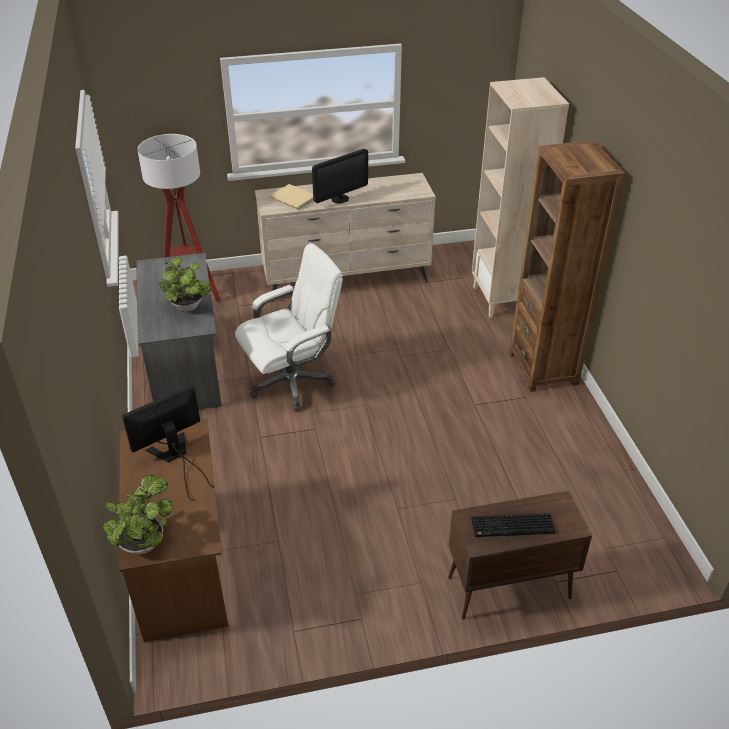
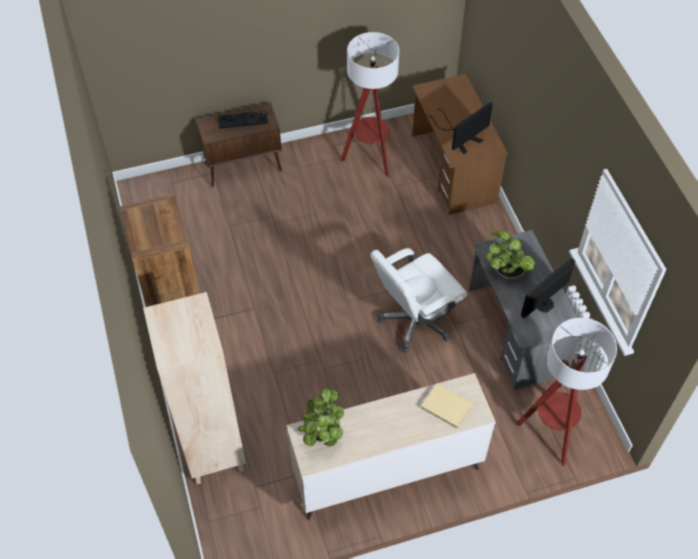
camera: 175 degrees right, 15 degrees up
(144, 541) = (458, 87): potted plant -> potted plant (322, 434)
(306, 590) = (370, 158): none -> floor lamp
(340, 199) = (394, 410): monitor -> monitor (544, 304)

